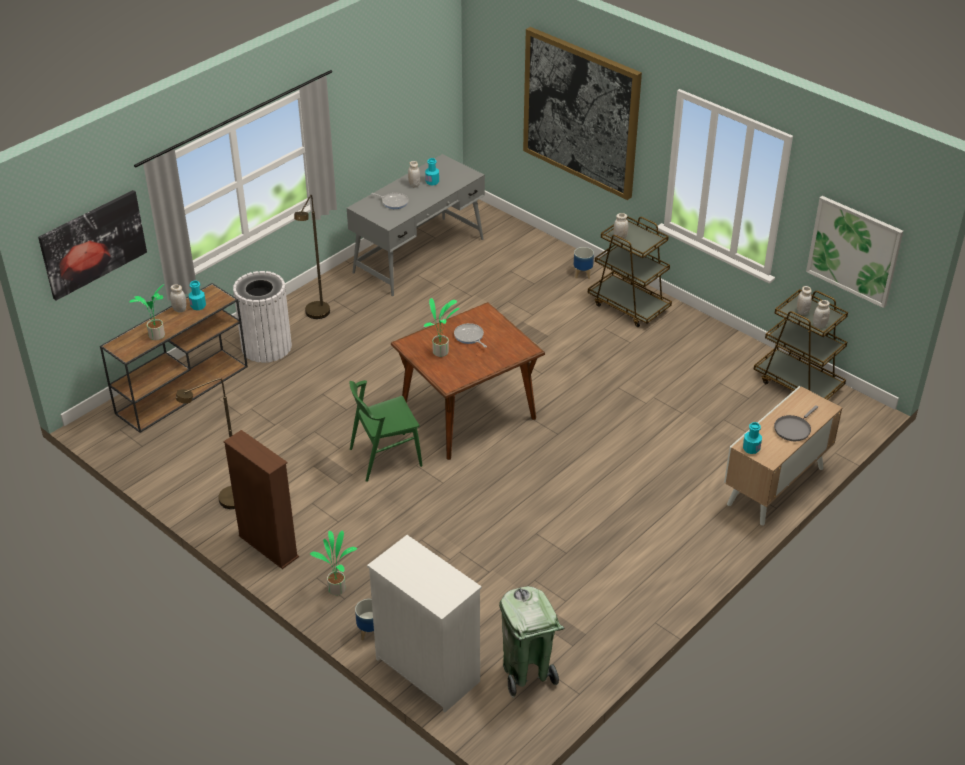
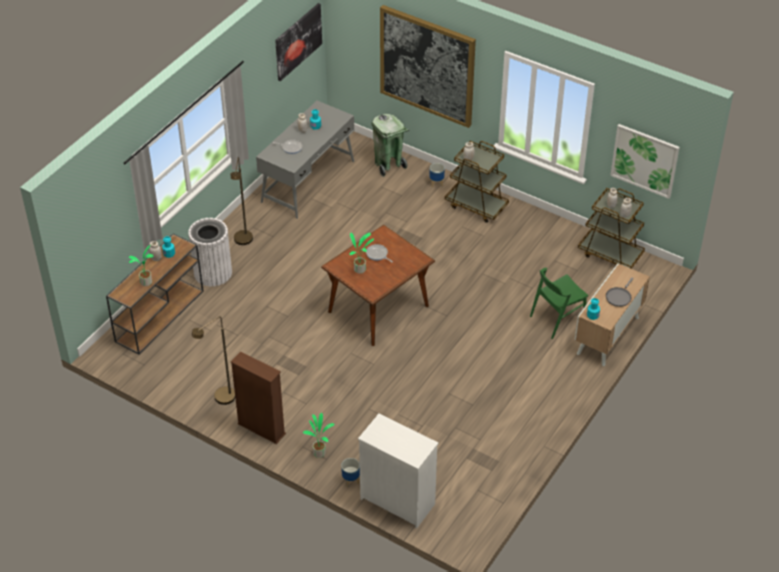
camera: 10 degrees left, 5 degrees up
(93, 244) = (96, 223): picture -> picture (298, 41)
(385, 457) = (326, 350): green chair -> green chair (557, 319)
(527, 672) = (465, 493): green trash can -> green trash can (388, 165)

